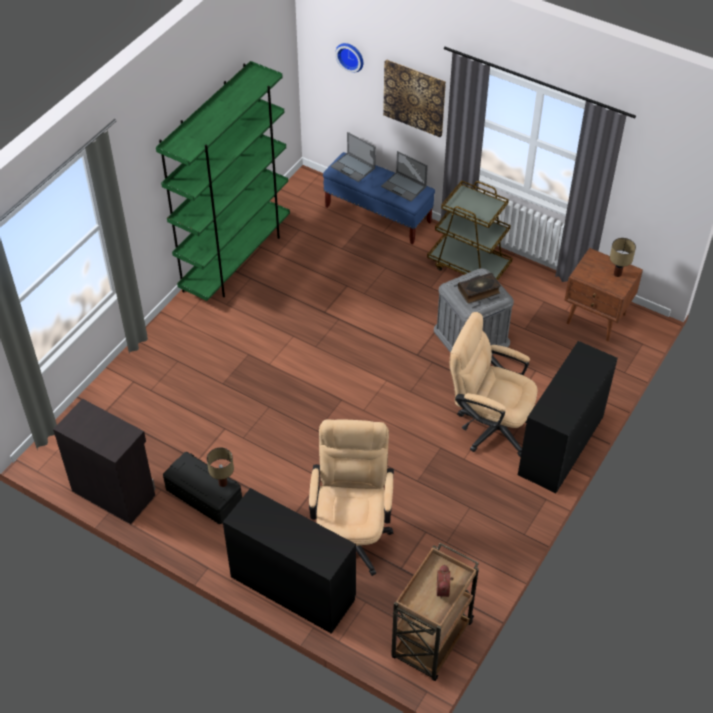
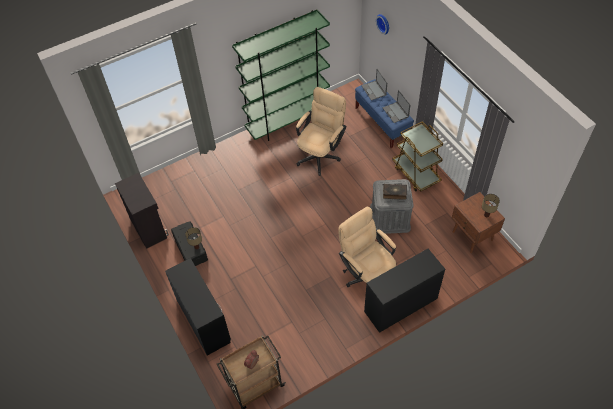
camera: 30 degrees right, 5 degrees up
(352, 533) = (252, 304): beige office chair -> beige office chair (321, 154)
(414, 97) = (410, 61): picture -> none

